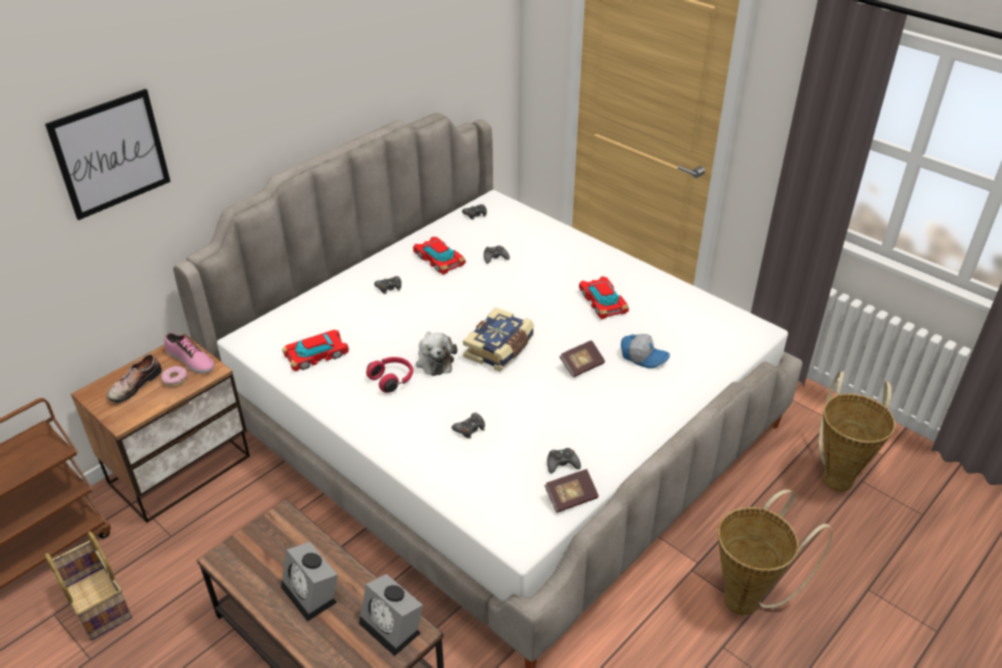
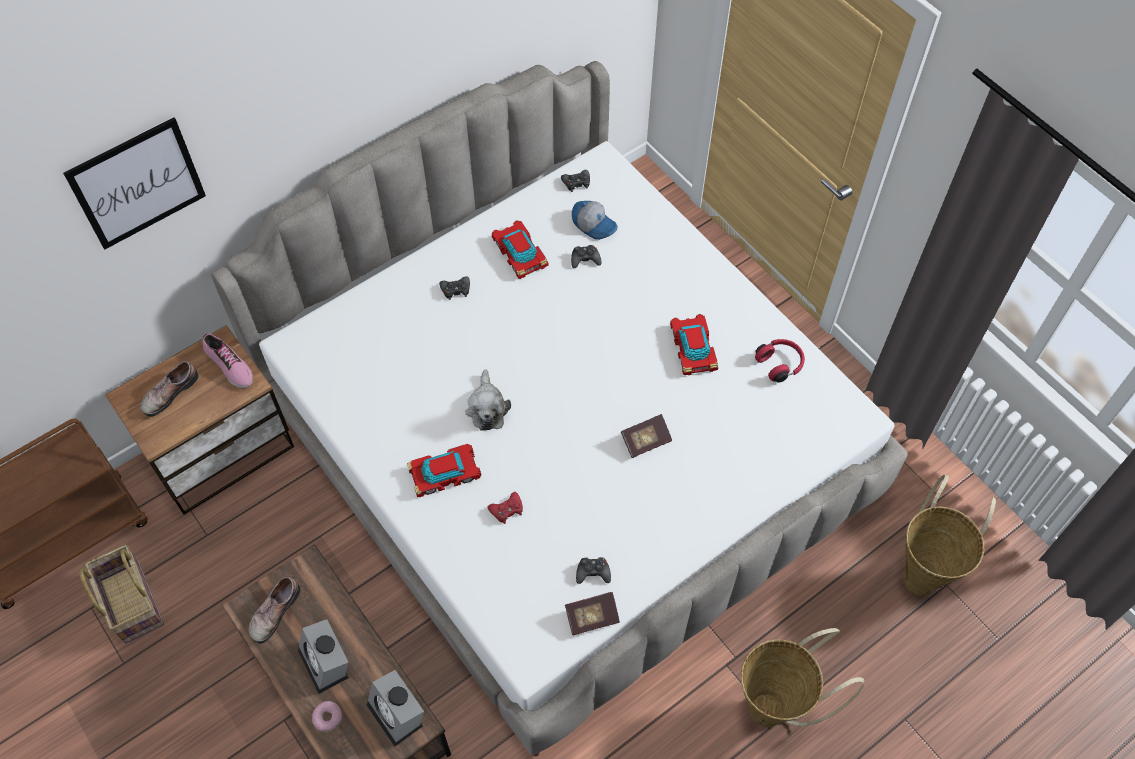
camera: 10 degrees right, 20 degrees up
(175, 379) = (211, 391): donut -> donut (327, 718)
(251, 558) = (273, 611): none -> shoe
(316, 355) = (362, 381): toy car -> toy car (445, 474)
(392, 379) = (437, 428): red headphones -> red headphones (780, 364)
(470, 428) = (507, 510): black game controller -> red game controller
(500, 349) = (561, 403): book -> none
(643, 356) = (718, 438): cap -> cap (594, 224)

